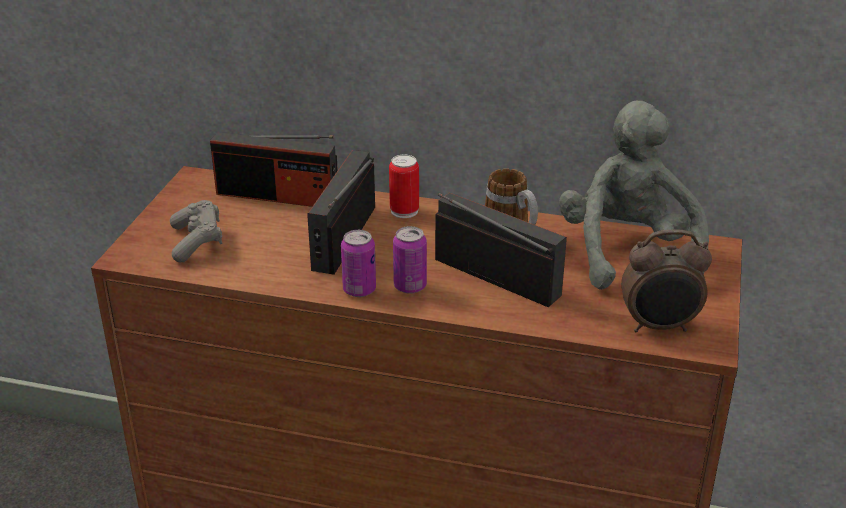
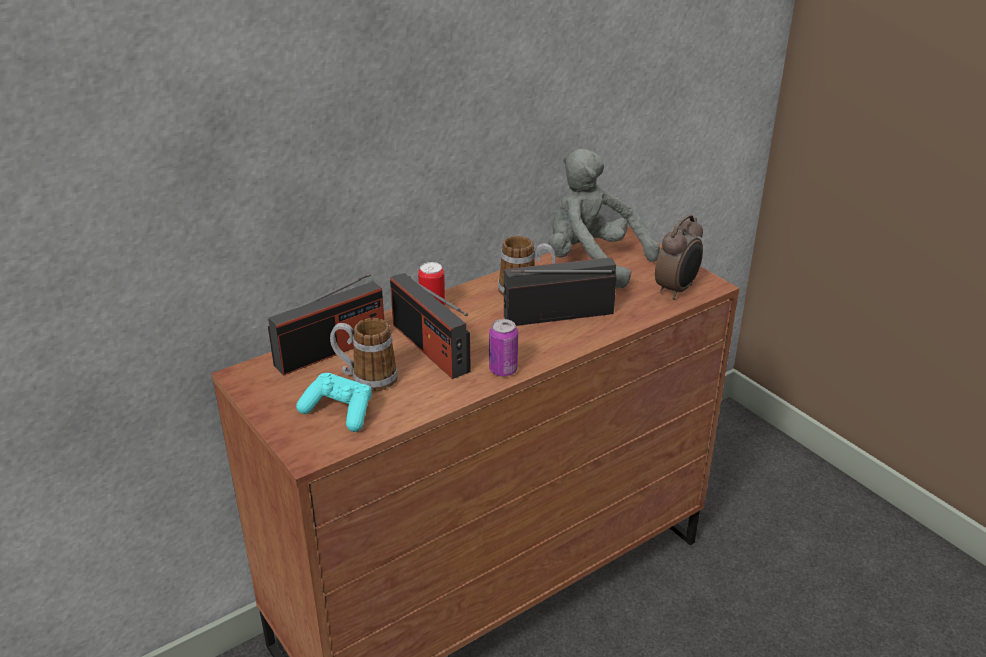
camera: 50 degrees left, 0 degrees up
(197, 242) = (339, 412): grey game controller -> turquoise game controller
(258, 230) = (366, 378): none -> mug
(410, 286) = (526, 349): can -> none

